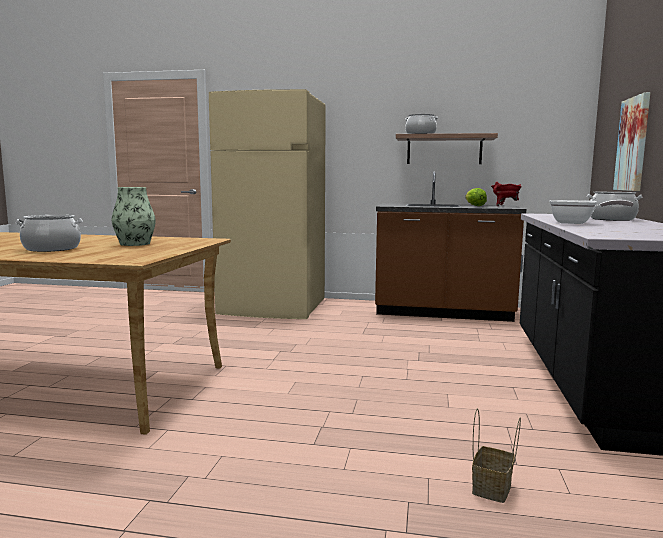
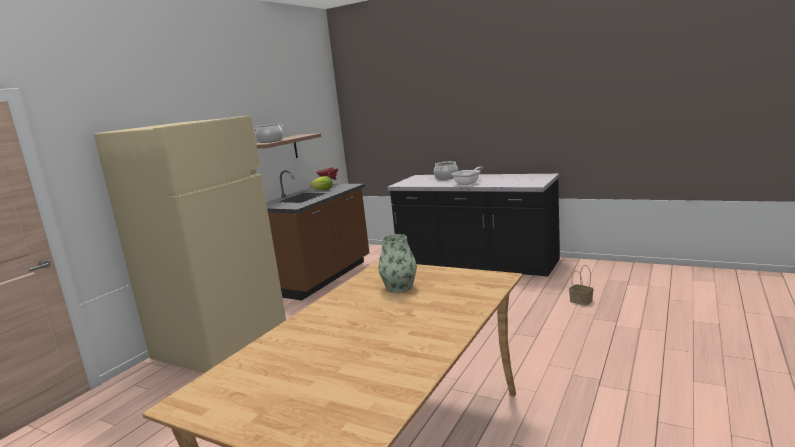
camera: 70 degrees left, 5 degrees up
(51, 249) = (421, 314): cooking pot -> none
(633, 144) = (409, 133): picture -> none

